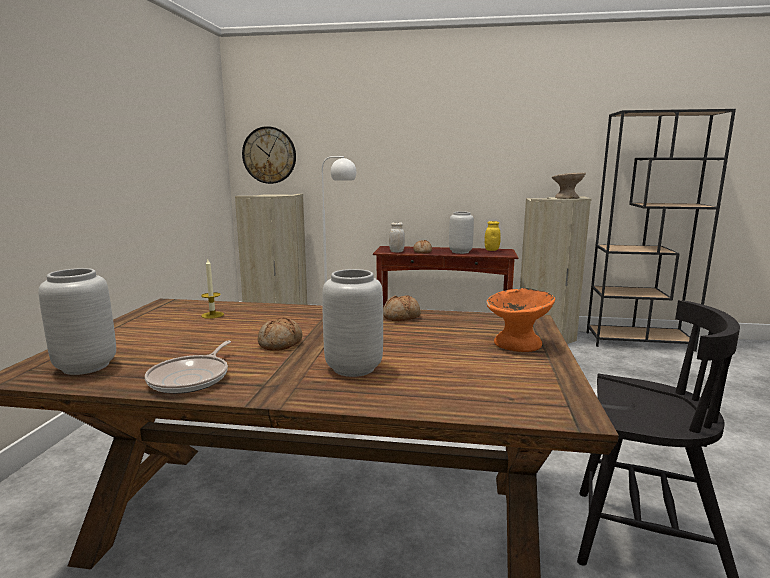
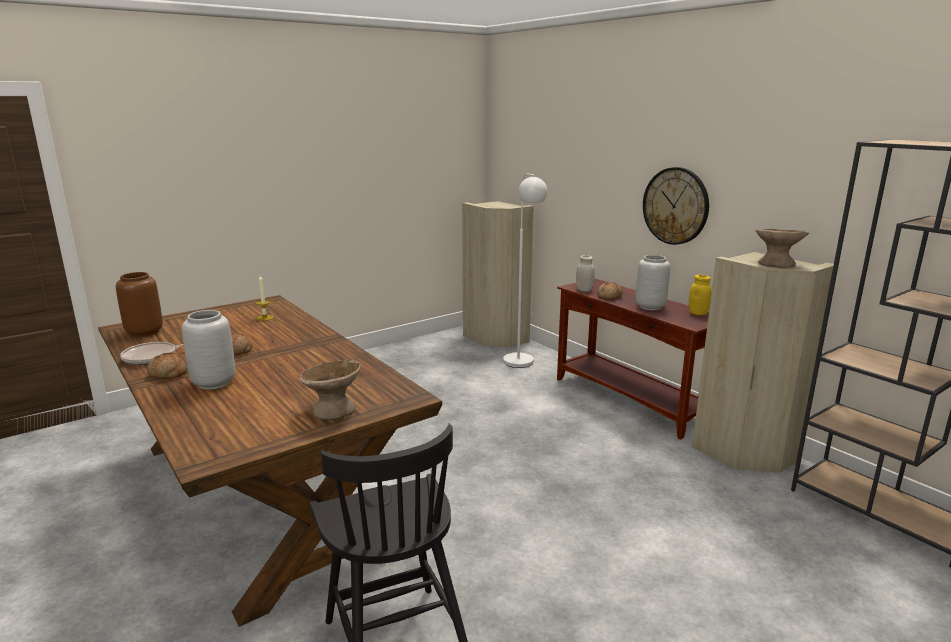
camera: 45 degrees right, 5 degrees up
(84, 367) = (144, 332): grey vase -> brown vase
(269, 155) = (514, 160): wall clock -> wall clock (675, 206)
(401, 317) = (344, 359): bread -> bread (167, 374)
(517, 344) = (334, 410): orange bowl -> beige bowl

